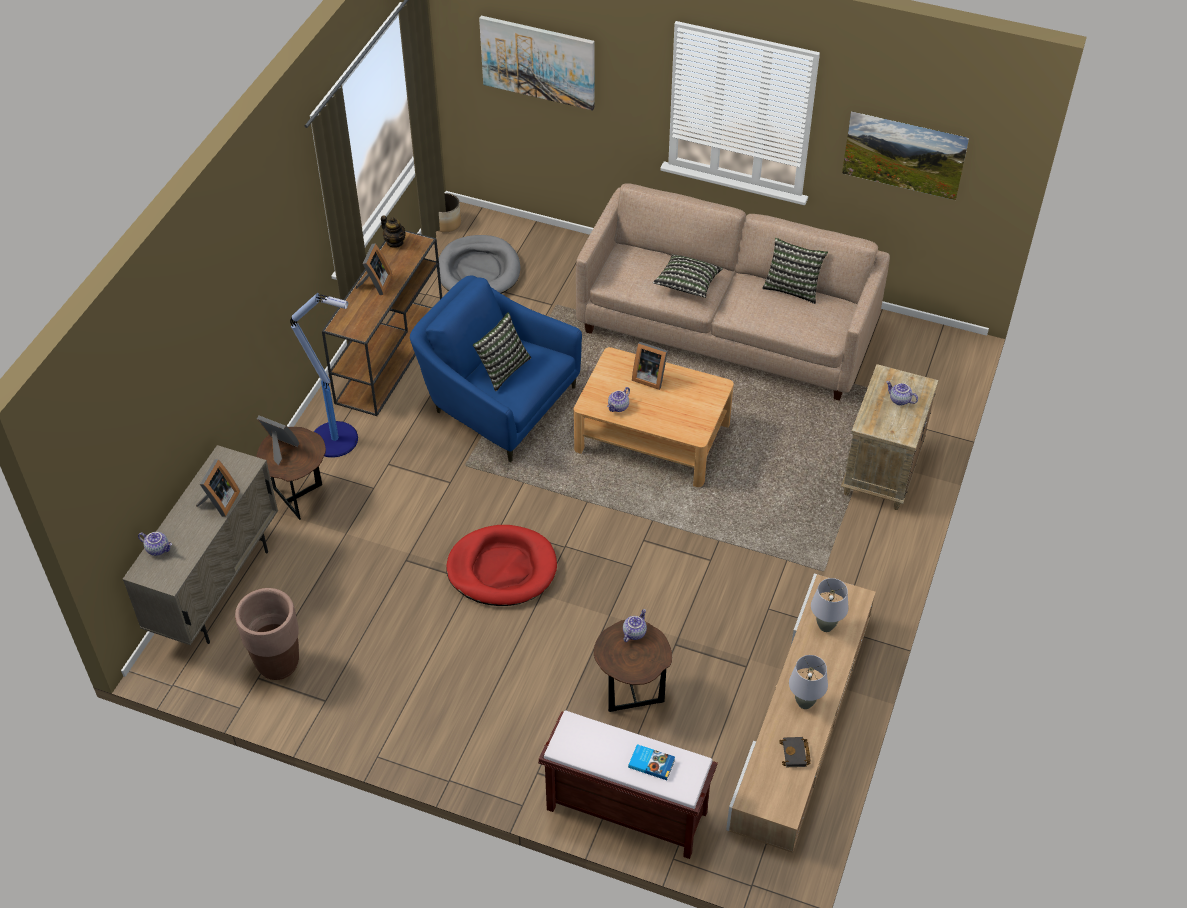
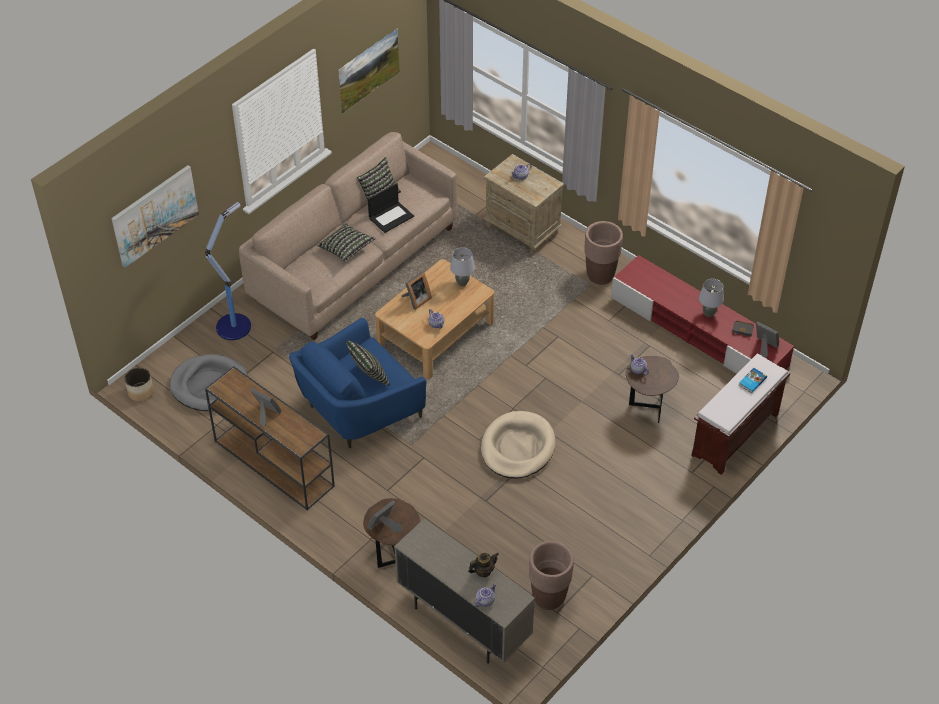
camera: 70 degrees left, 0 degrees up
(219, 502) = (455, 554): picture frame -> picture frame (764, 347)
(336, 440) = (346, 517): floor lamp -> floor lamp (234, 326)
(395, 242) = (224, 391): teapot -> teapot (483, 571)
(502, 569) = (517, 447): red dog bed -> beige dog bed
(765, 307) = (391, 217): none -> laptop
(801, 720) = (699, 332): beige tv stand -> red tv stand
(825, 626) = (656, 286): grey table lamp -> grey table lamp (462, 283)
(847, 578) = (600, 275): none -> brown planter

